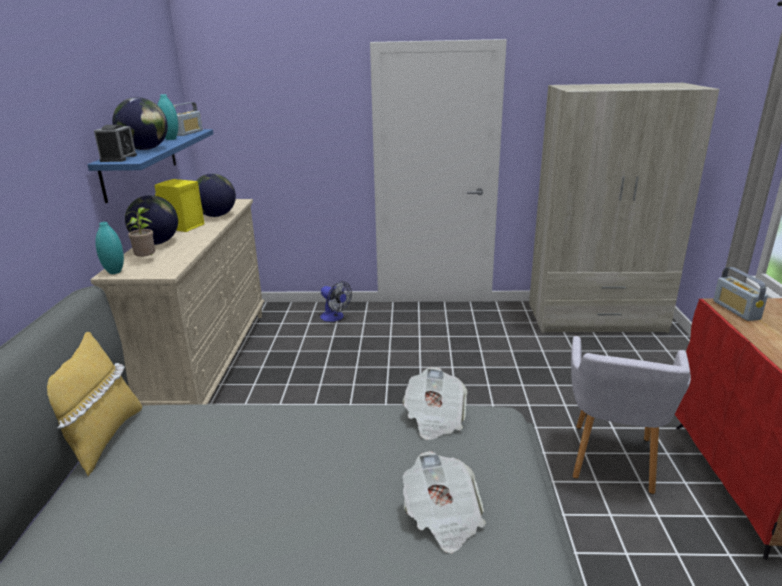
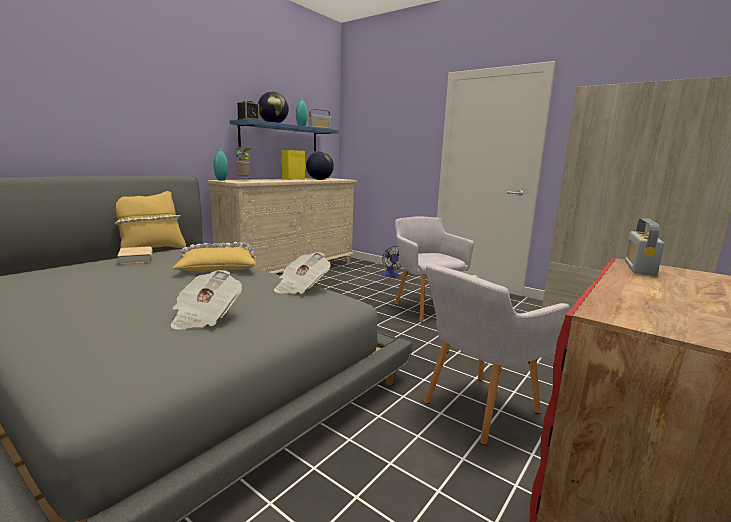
camera: 35 degrees right, 10 degrees down
(134, 469) = (136, 259): none -> beige book
(156, 243) = (265, 179): globe -> none
(277, 428) = (217, 266): none -> yellow pillow
(434, 357) = (425, 308): none -> grey armchair

